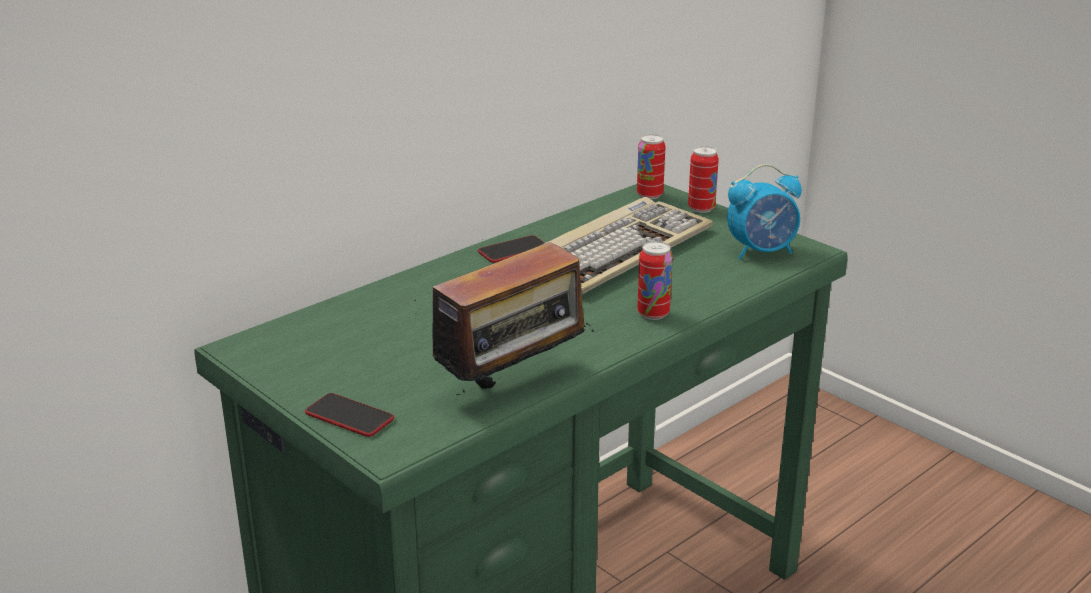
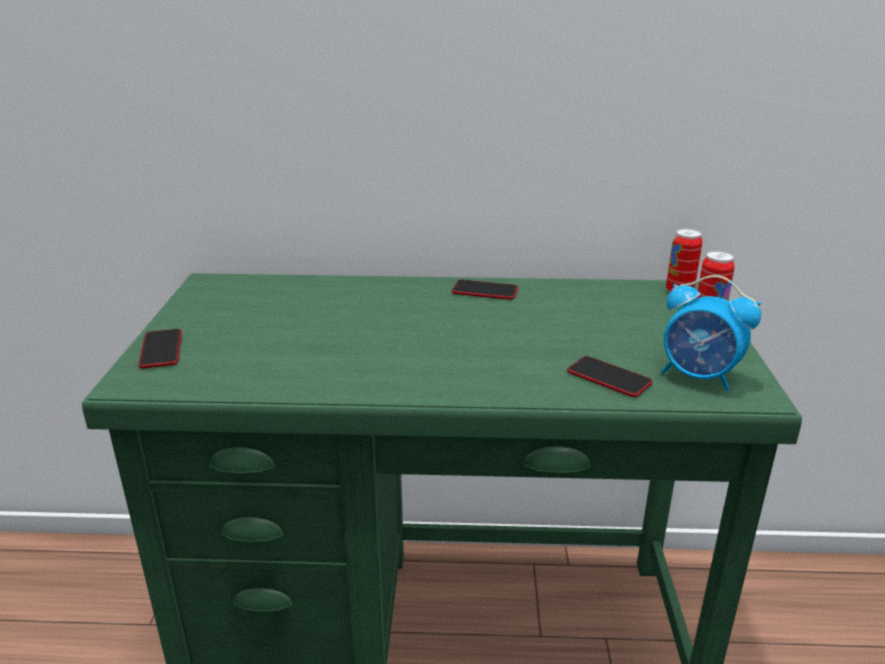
camera: 45 degrees right, 0 degrees up
(513, 385) = (285, 382): radio -> none
(617, 250) = (563, 322): keyboard -> none
(653, 314) = (492, 382): can -> none
(715, 277) = (608, 378): none -> phone

